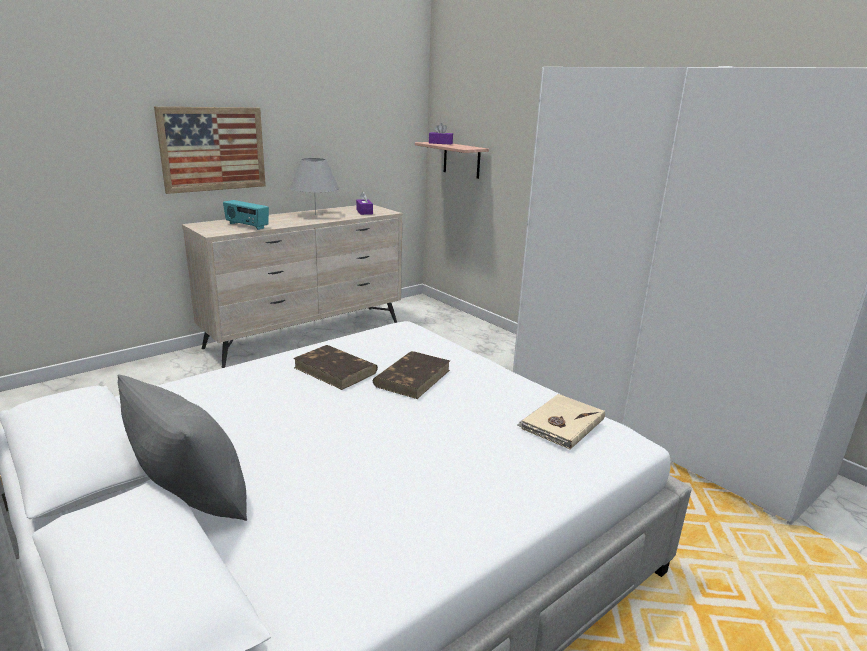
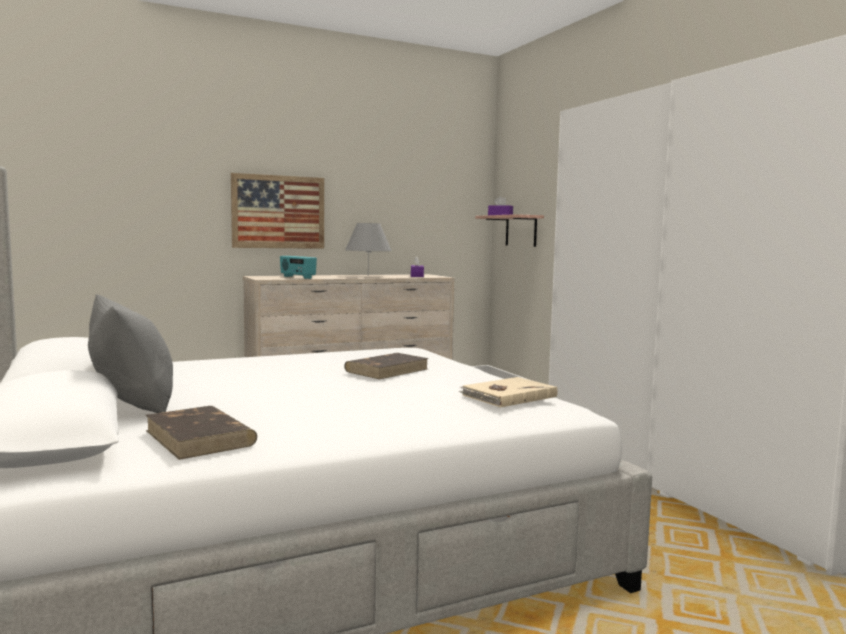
camera: 15 degrees right, 15 degrees down
(336, 370) = (319, 363): brown book -> brown book (200, 438)

